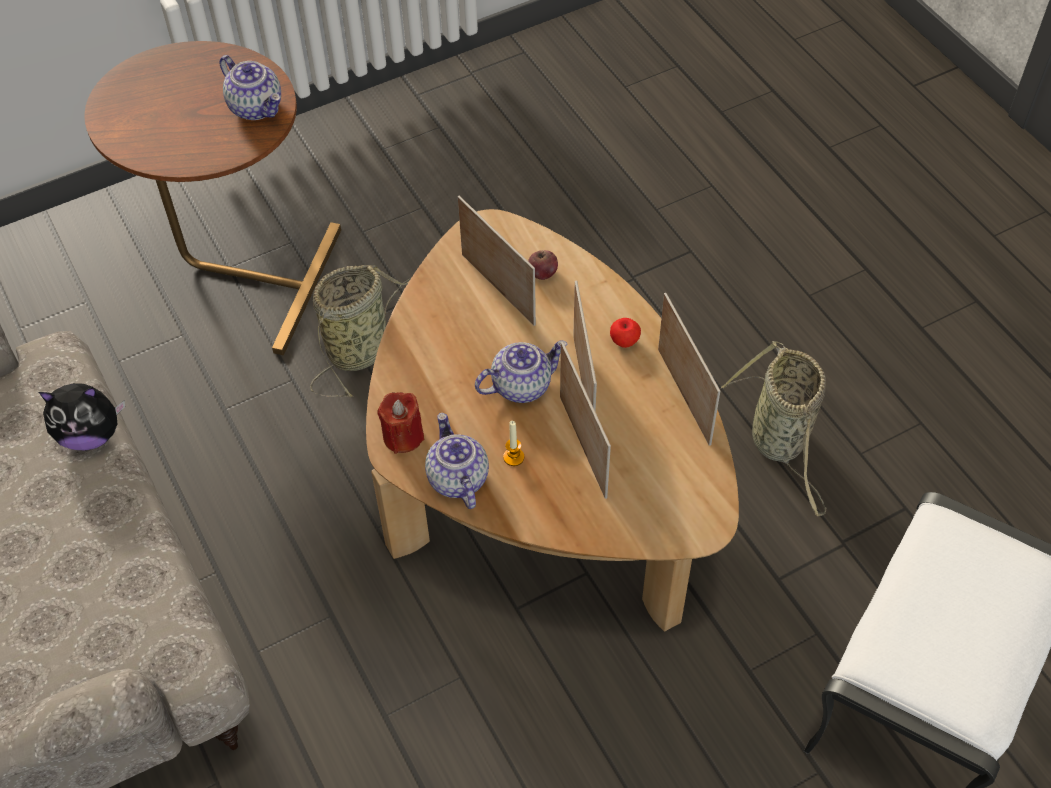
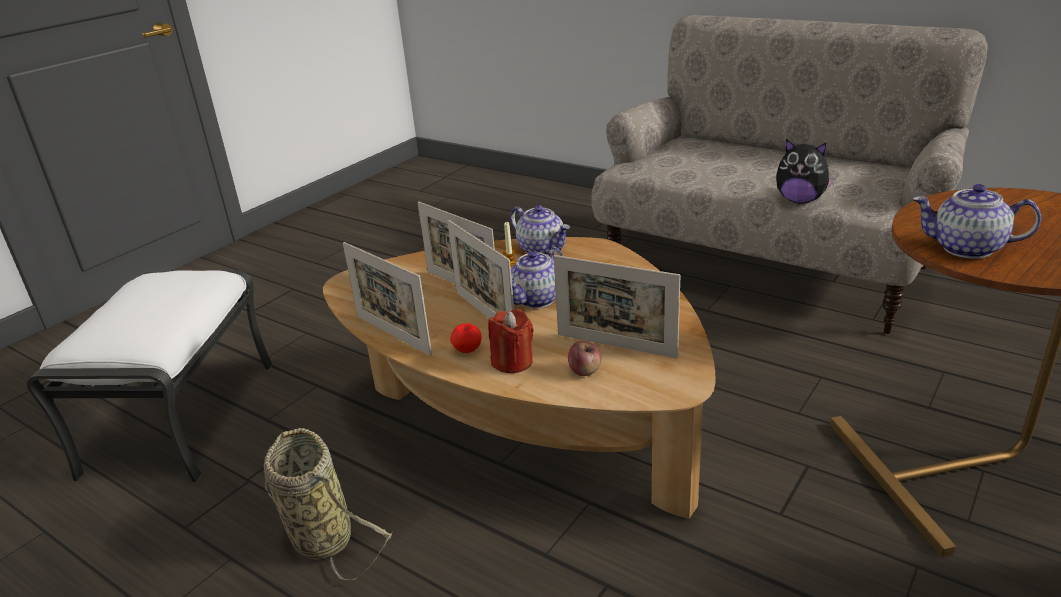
camera: 155 degrees right, 25 degrees down
(91, 435) = (800, 200): plush toy -> plush toy turned 120 degrees counterclockwise
(361, 348) = (773, 456): basket -> none
(403, 436) = (599, 253): red candle -> red candle (512, 362)

